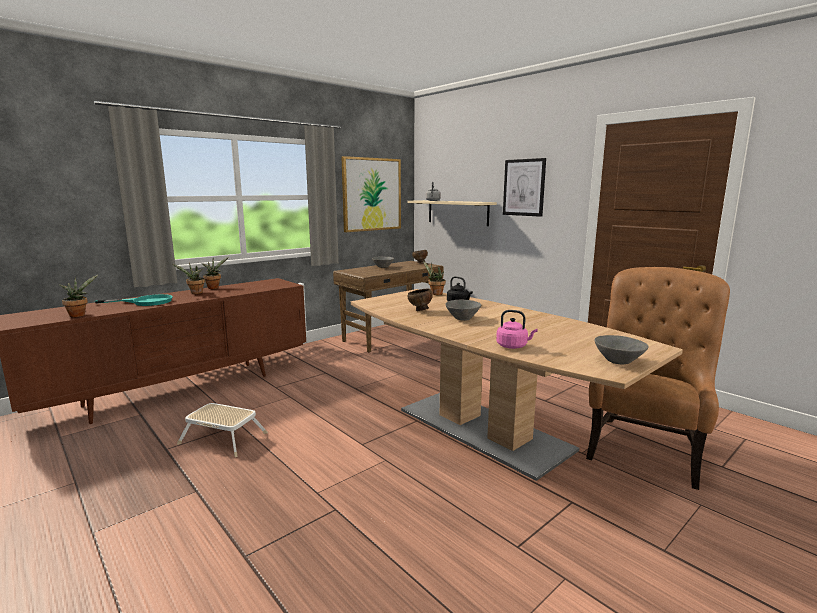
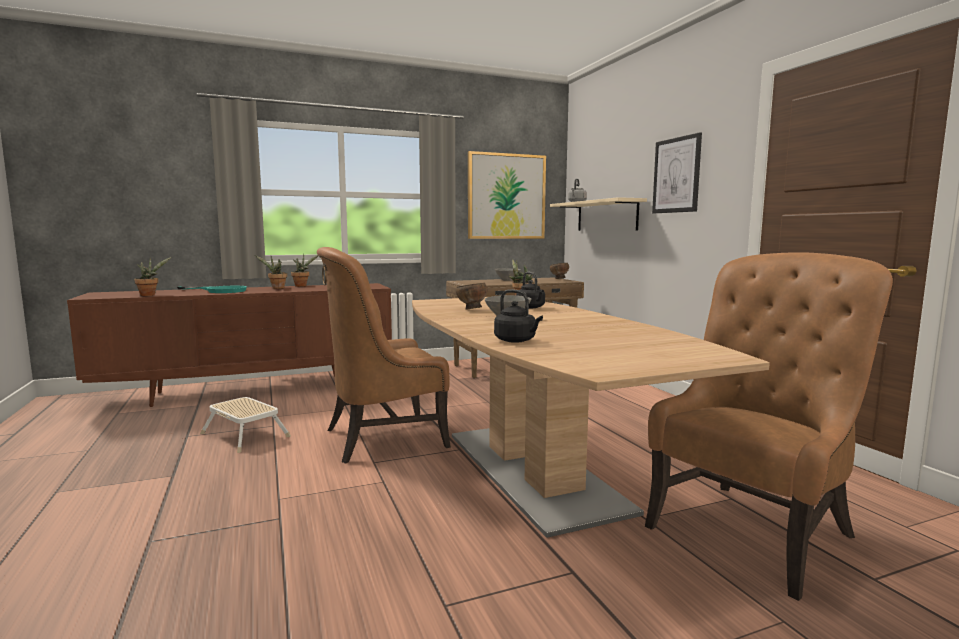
camera: 20 degrees right, 5 degrees down
(348, 420) = (383, 438): none -> brown chair
(513, 346) = (517, 341): pink kettle -> black kettle
(619, 361) = (634, 363): grey bowl -> none

